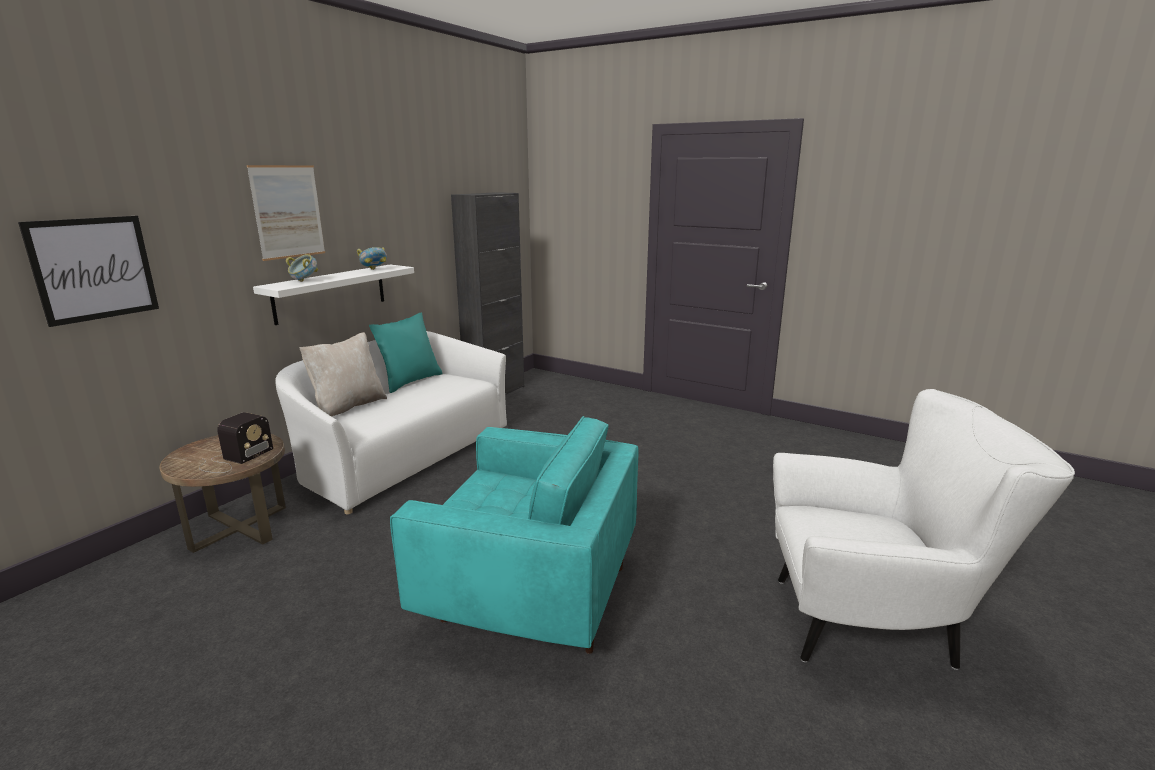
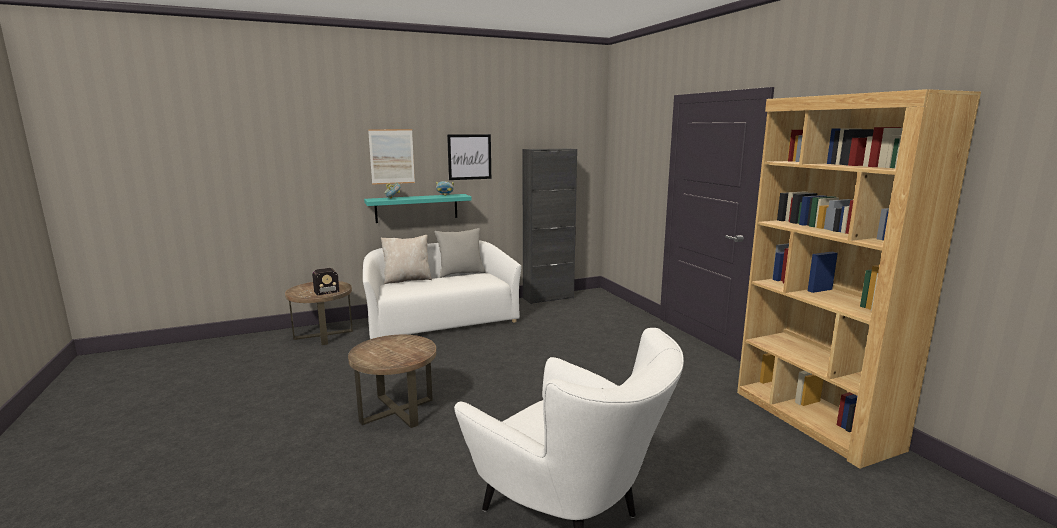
camera: 35 degrees right, 5 degrees down
(94, 269) = (278, 181): picture -> picture (469, 157)
(330, 293) = (416, 208): white shelf -> turquoise shelf
(410, 381) = (461, 273): turquoise pillow -> grey pillow
(530, 593) = (397, 410): turquoise armchair -> brown side table
(887, 451) = (814, 420): none -> brown bookcase

